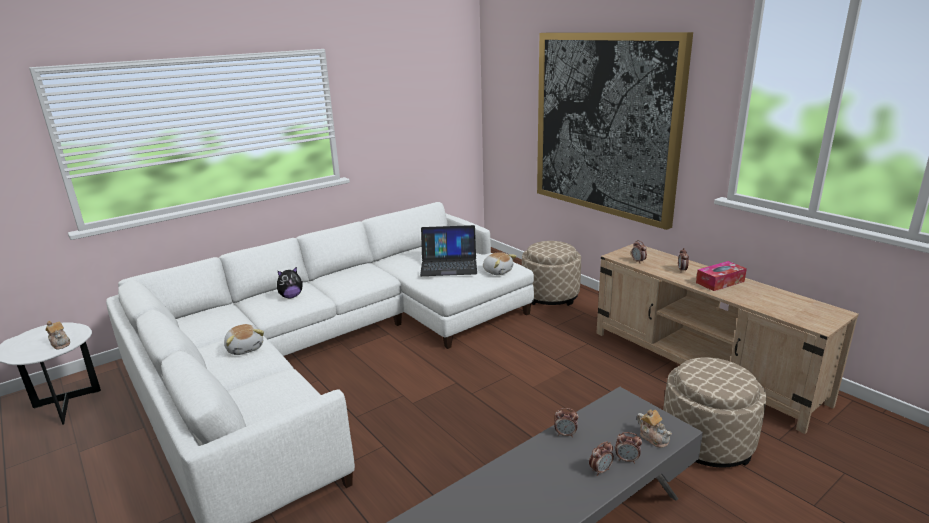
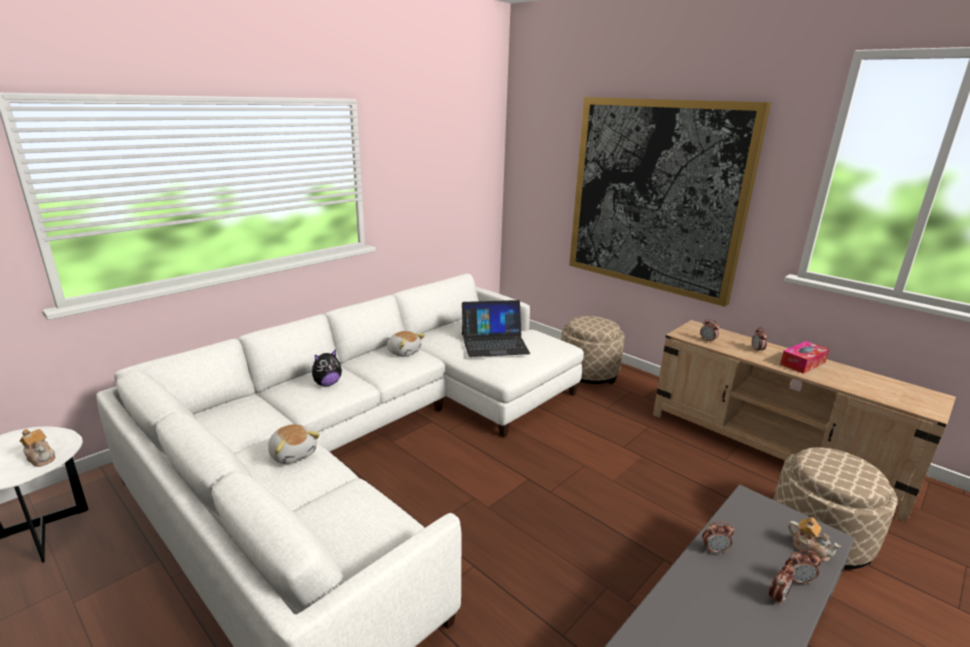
camera: 10 degrees left, 0 degrees up
(497, 271) = (548, 350): plush toy -> plush toy (404, 352)

